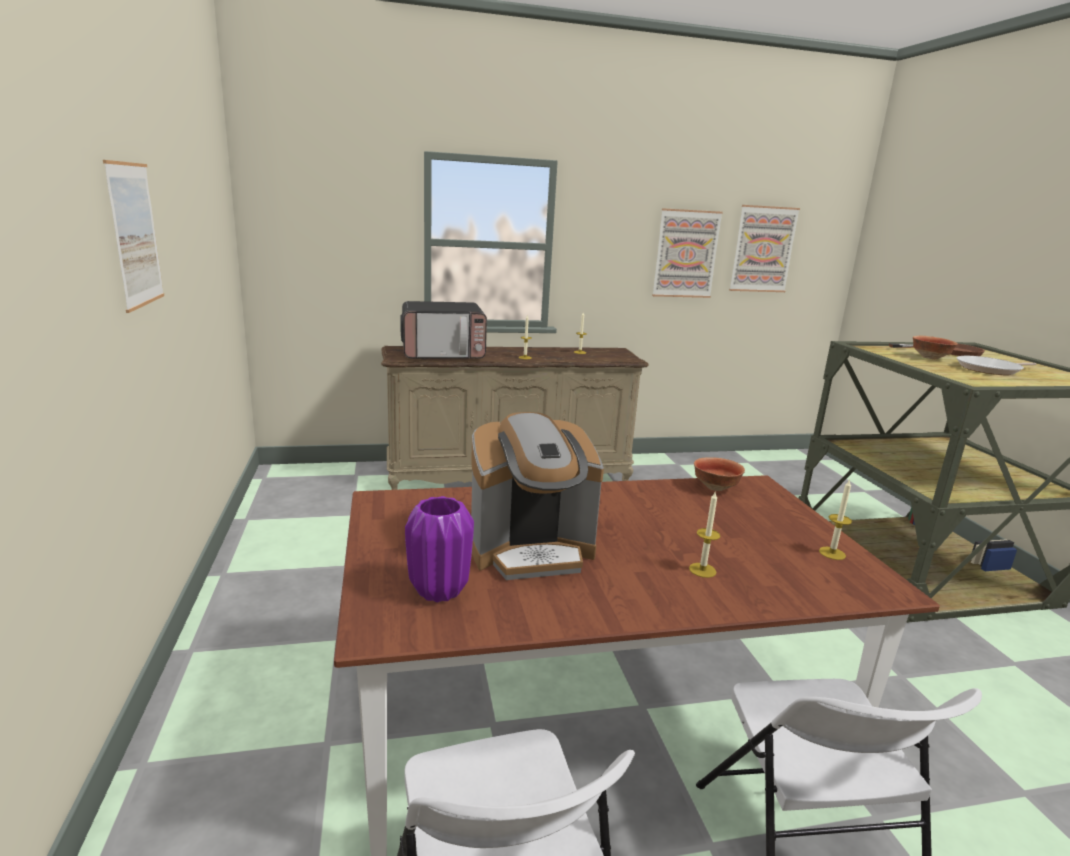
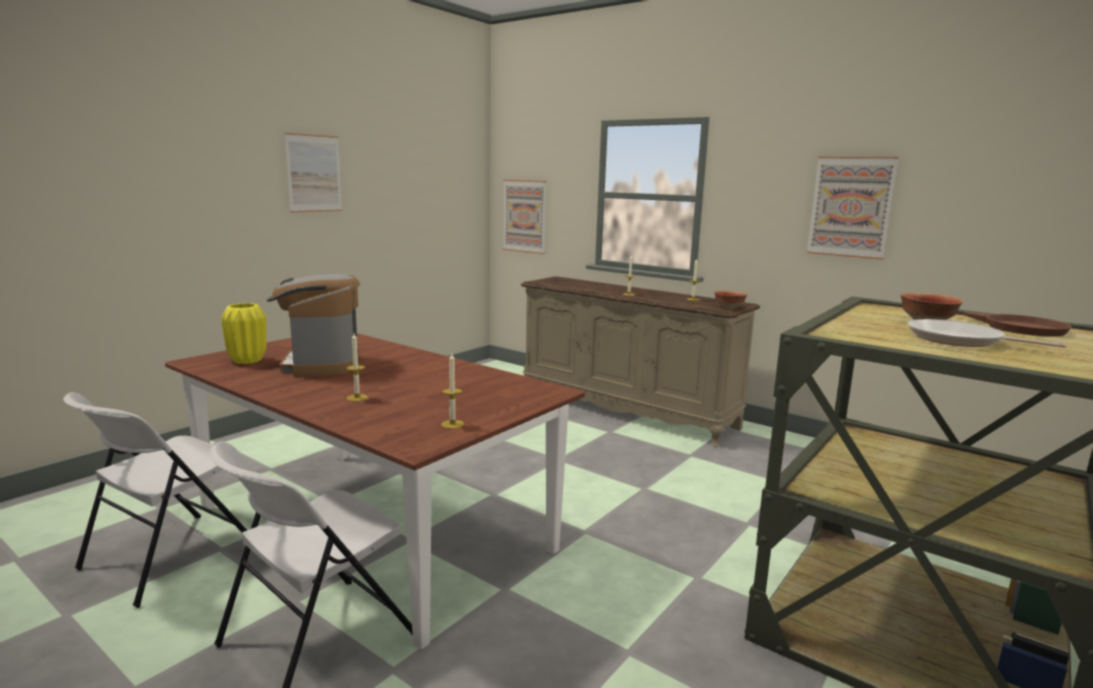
camera: 50 degrees right, 5 degrees down
(440, 591) = (247, 361): purple vase -> yellow vase
(443, 353) = (577, 284): microwave -> none
(531, 551) = (320, 365): coffee machine -> coffee machine turned 45 degrees clockwise
(714, 487) = (515, 381): bowl -> bowl (728, 308)
(763, 249) = (966, 202): picture -> picture (524, 216)

